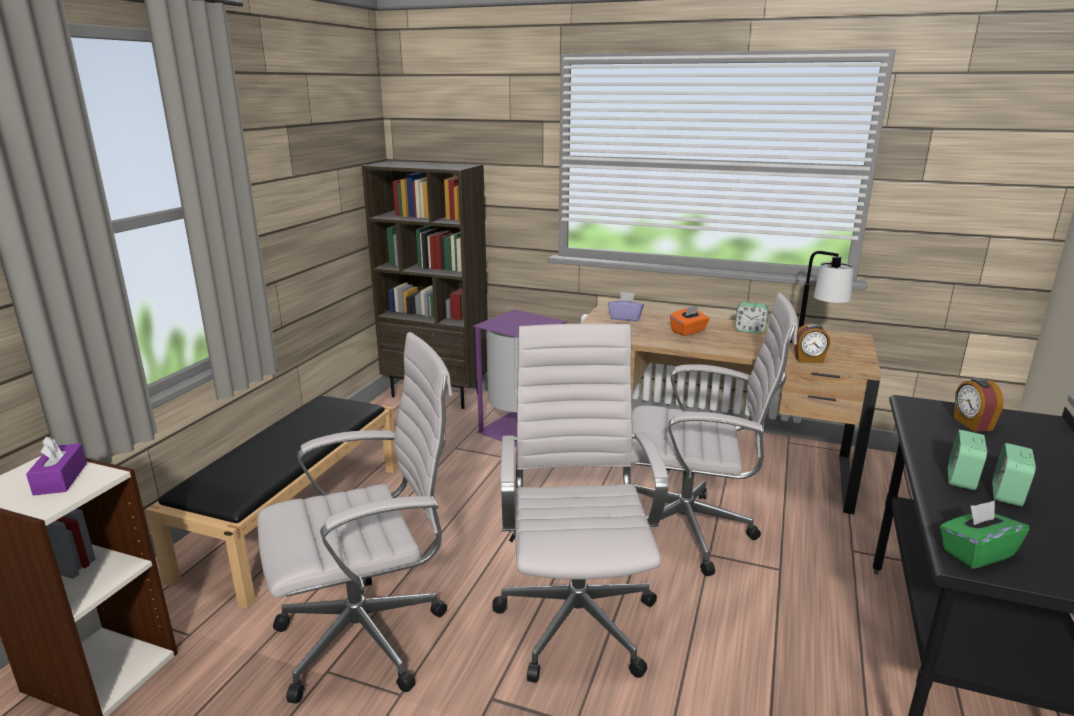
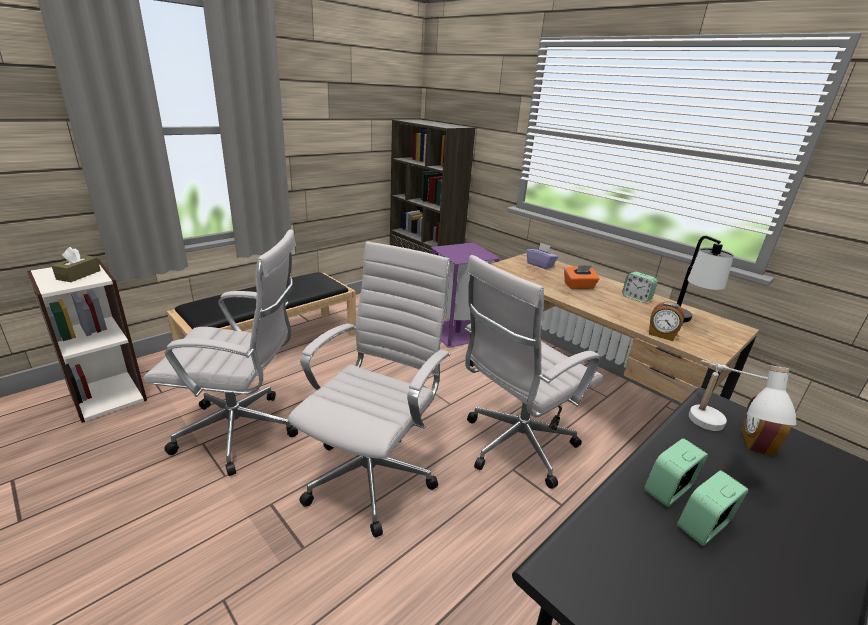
camera: 25 degrees right, 5 degrees up
(60, 479) = (79, 275): purple tissue box -> brown tissue box
(691, 532) = (514, 447): white office chair -> white office chair turned 105 degrees clockwise
(944, 429) = (714, 436): none -> white table lamp
(976, 553) = (584, 569): green tissue box -> none

